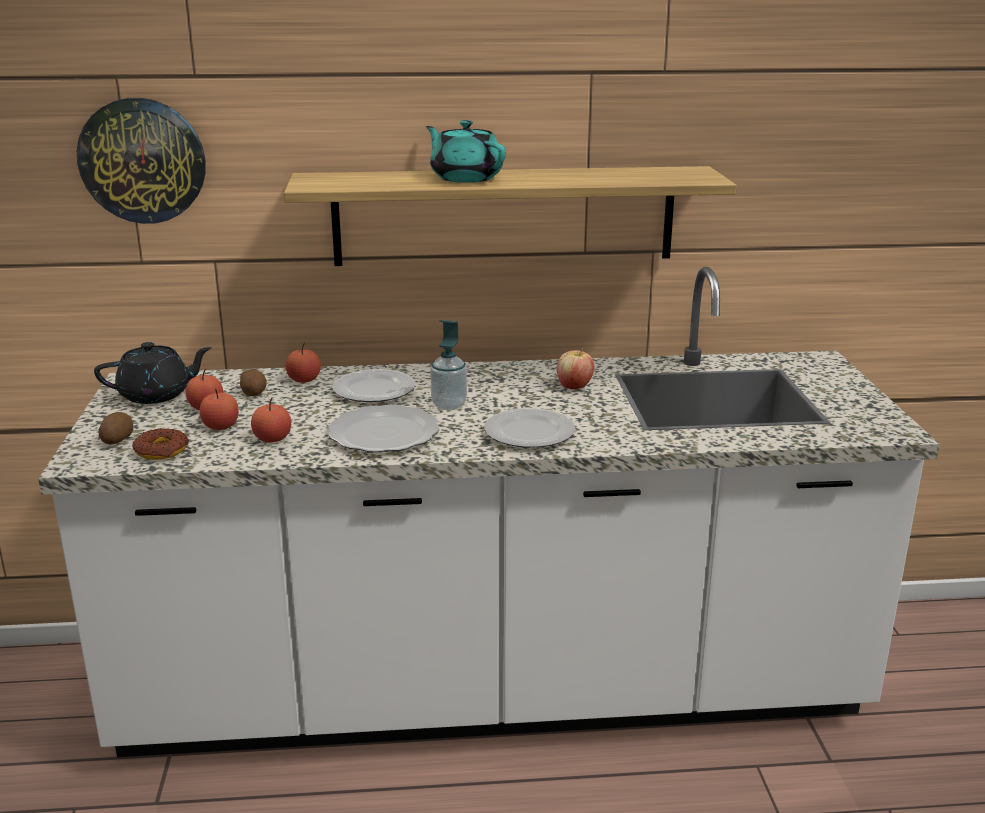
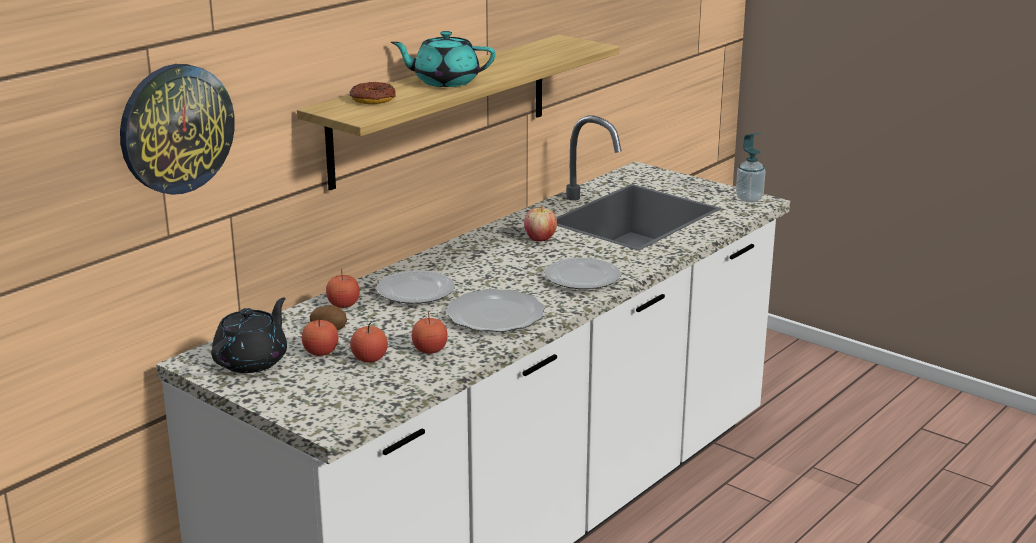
camera: 45 degrees left, 0 degrees up
(117, 439) = (314, 400): potato -> none
(161, 450) = (371, 391): donut -> donut (373, 99)
(449, 405) = (491, 281): soap dispenser -> soap dispenser (749, 198)

